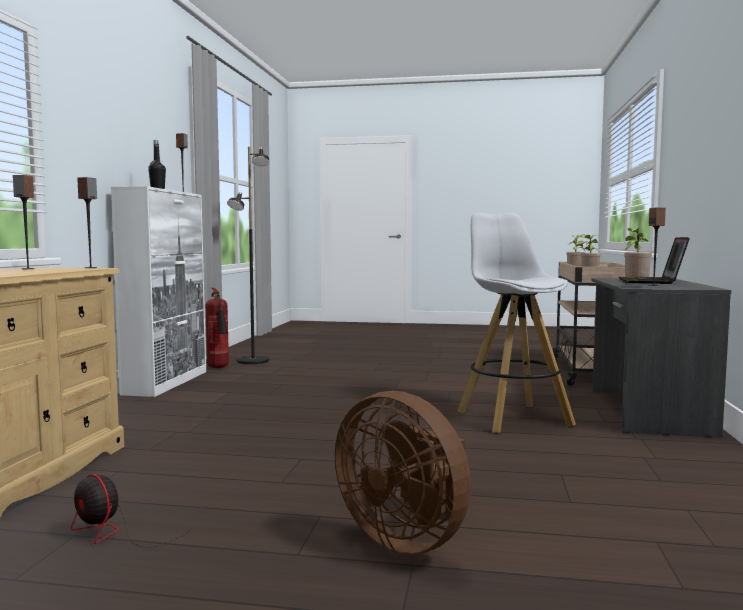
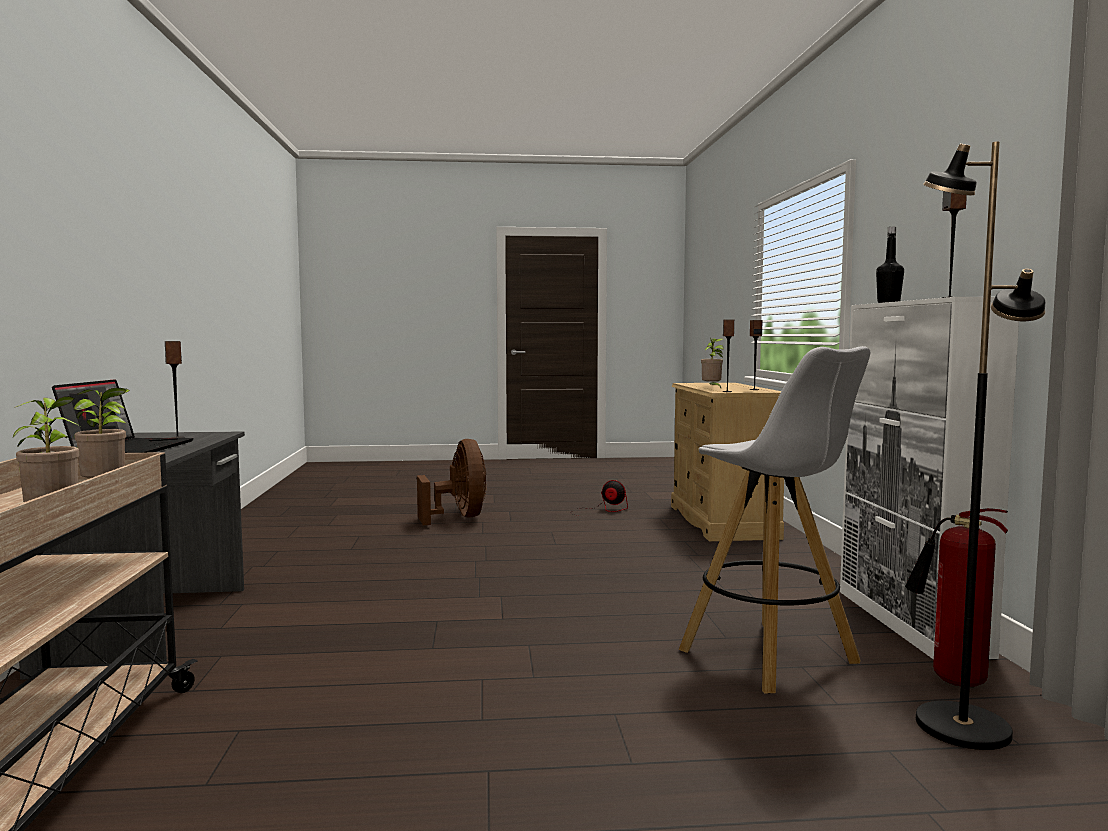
camera: 165 degrees right, 0 degrees up
(407, 538) = (459, 517): brown fan -> brown fan turned 45 degrees clockwise
(513, 418) = (356, 599): white stool -> white stool (771, 658)
(635, 286) = (210, 435): potted plant -> potted plant (712, 388)

